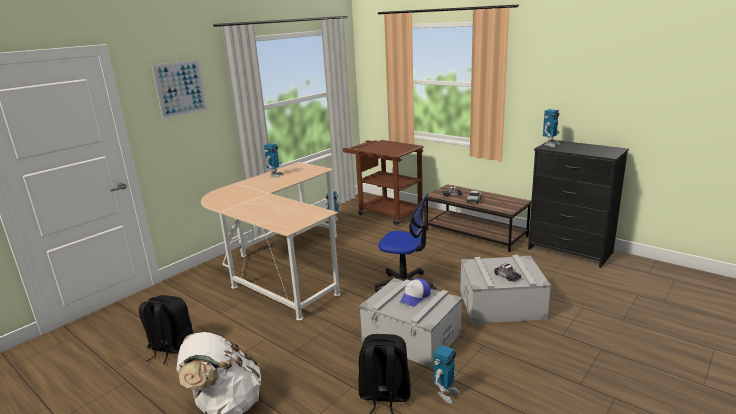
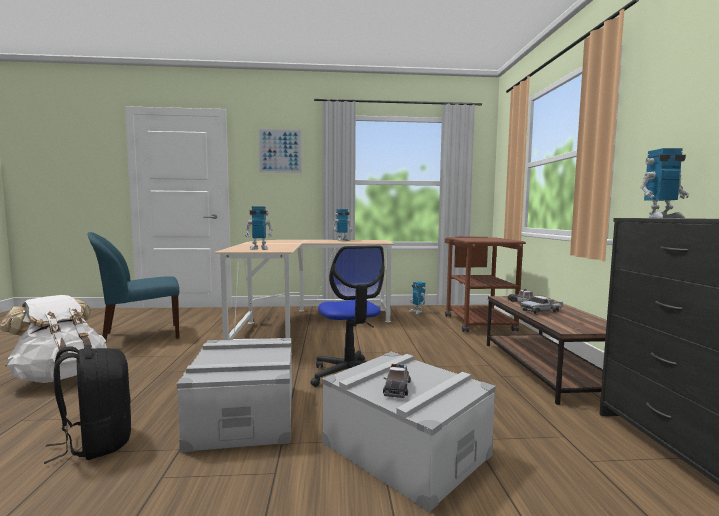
camera: 45 degrees right, 15 degrees down
(170, 349) = (140, 336): black backpack -> blue chair
(415, 297) = (256, 356): cap -> none
(446, 394) = (119, 486): toy robot -> toy robot (259, 249)

